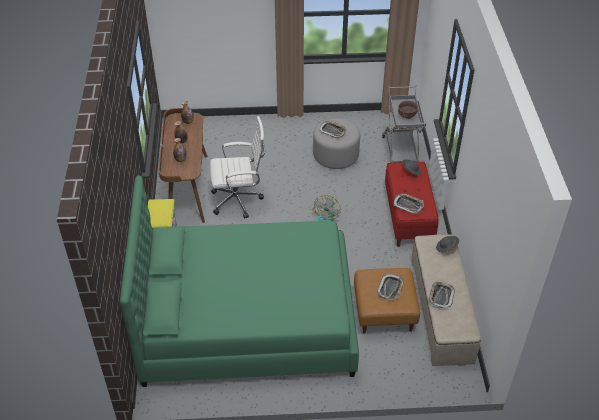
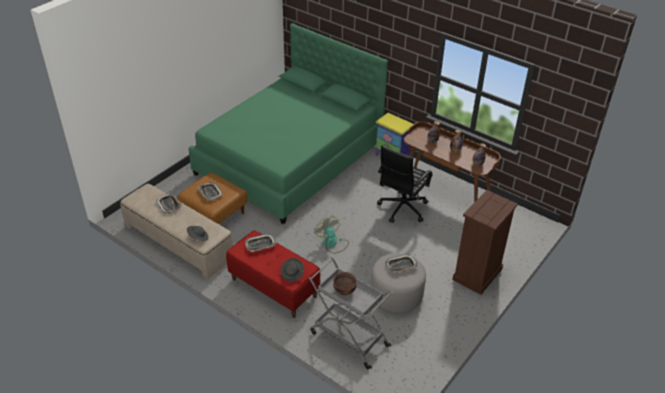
camera: 130 degrees right, 5 degrees down
(239, 200) = (401, 210): white office chair -> black office chair
(269, 130) = (477, 274): none -> brown dresser

